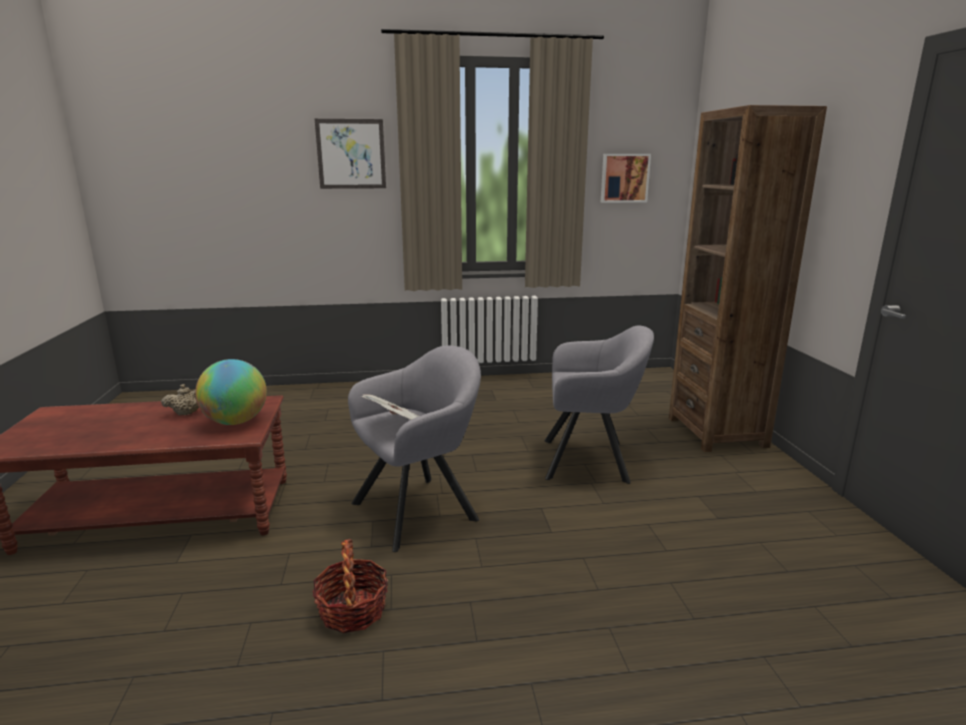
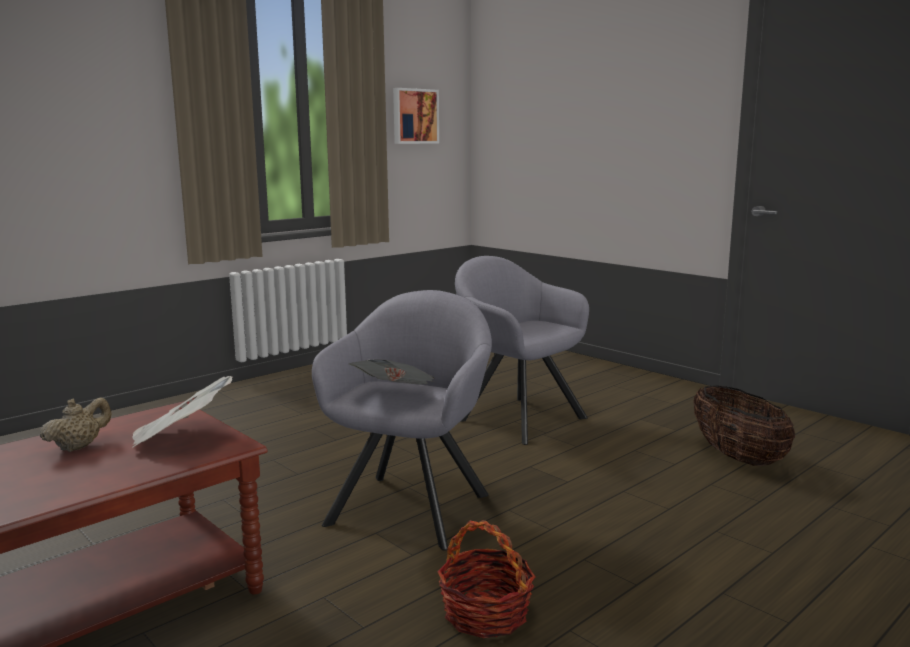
camera: 35 degrees left, 5 degrees down
(235, 422) = (181, 437): globe -> newspaper
(351, 154) = (95, 73): picture -> none
(591, 460) = (516, 417): grey armchair -> grey armchair turned 105 degrees counterclockwise
(717, 432) = (585, 369): brown bookcase -> none
(739, 566) = (737, 457): none -> basket

